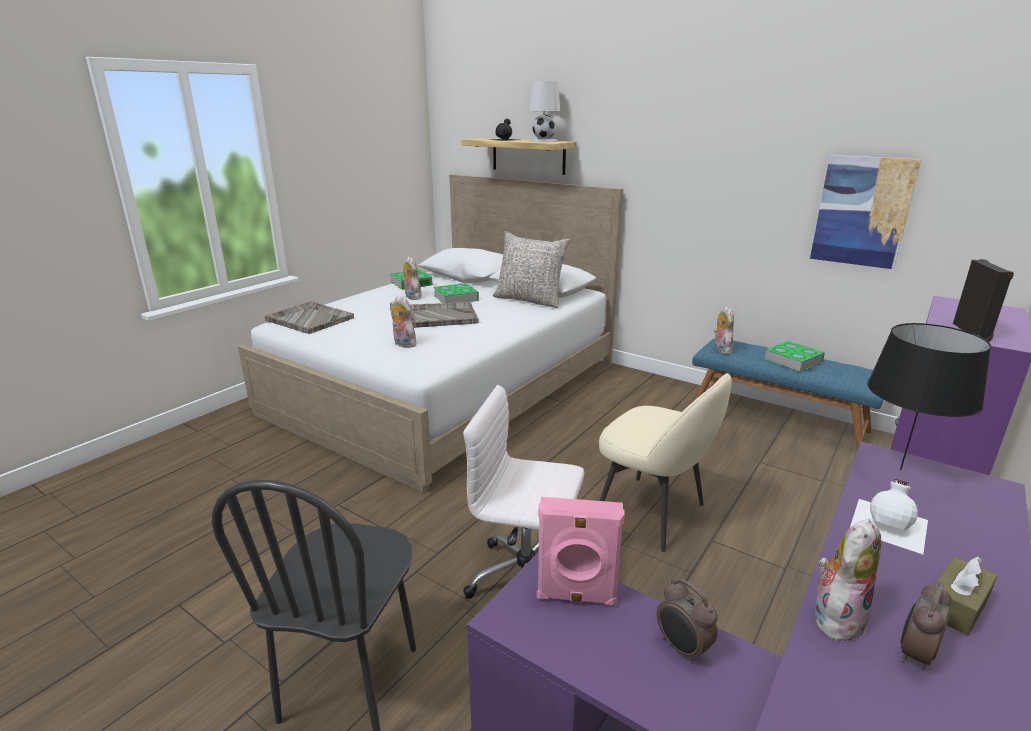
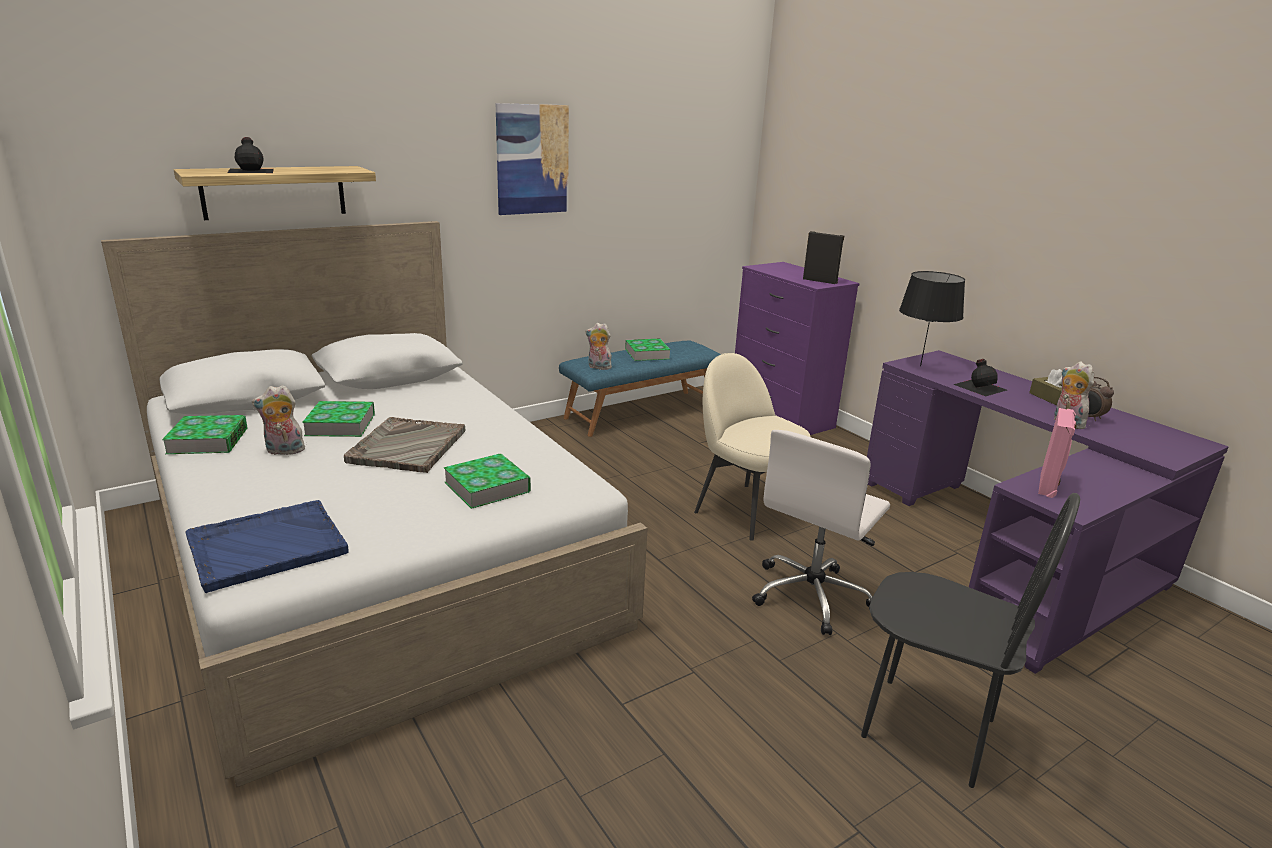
camera: 70 degrees left, 0 degrees up
(309, 319) = (266, 546): grey tray -> blue tray
(403, 344) = (487, 487): plush toy -> book
(529, 300) = (419, 389): grey pillow -> none
(544, 141) = (324, 168): white table lamp -> none
(652, 513) = (746, 509): beige chair -> beige chair turned 105 degrees counterclockwise
(681, 649) = (1087, 469): alarm clock -> none
(862, 211) = (656, 210): picture -> picture (532, 159)
(890, 524) = (980, 386): white bottle -> black bottle

